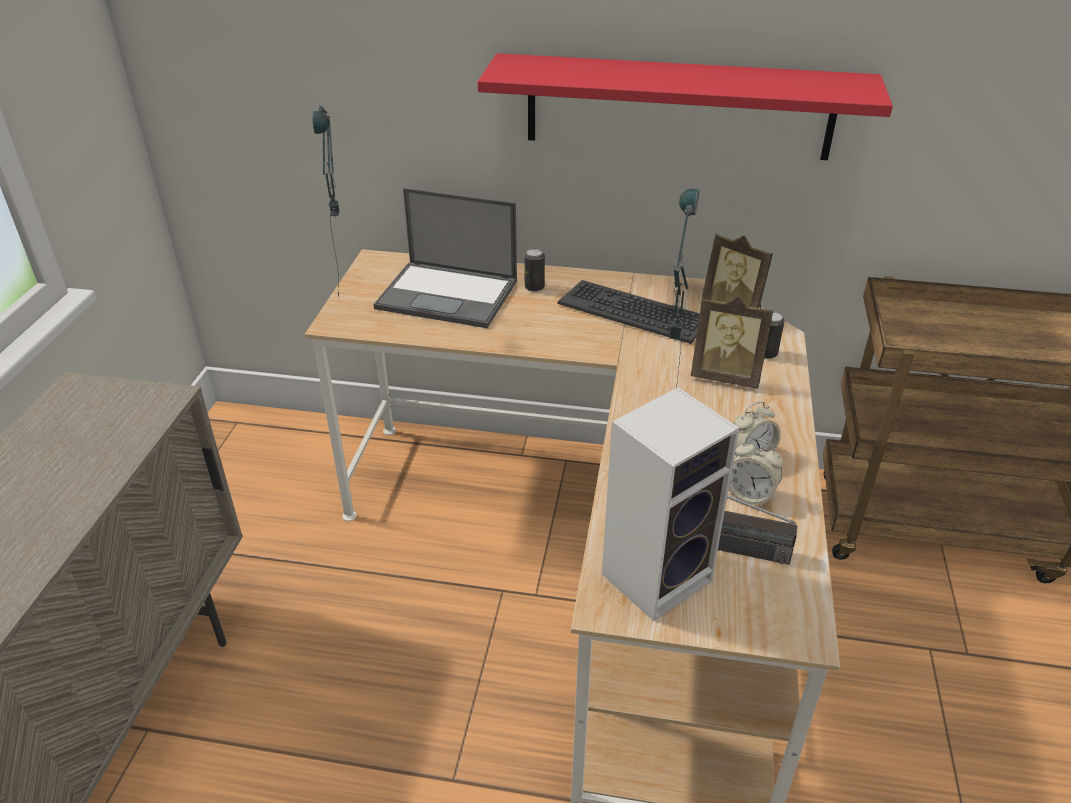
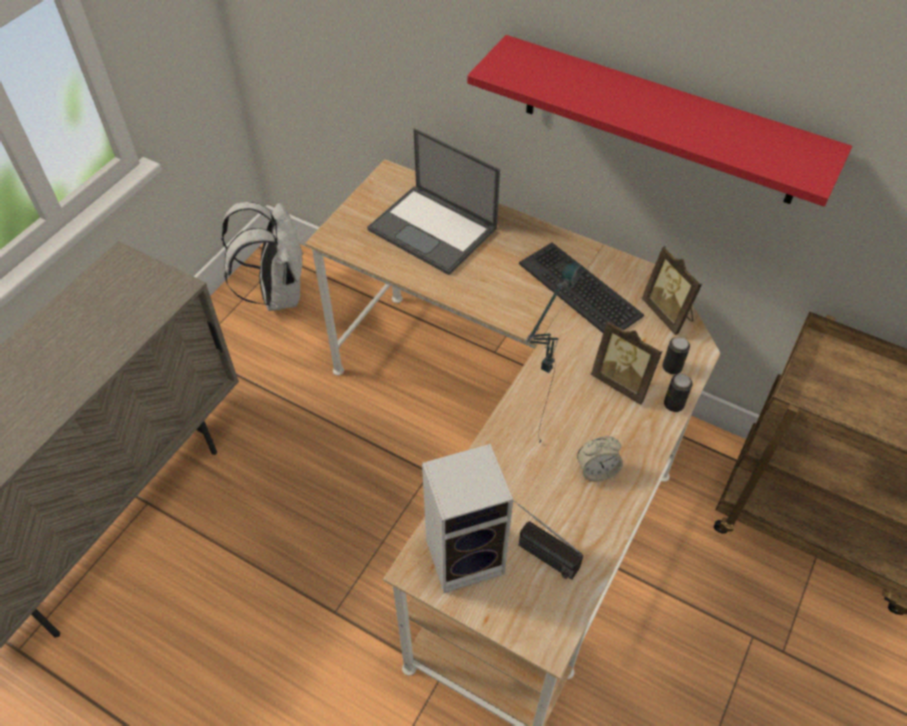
camera: 20 degrees right, 15 degrees up
(244, 457) = (278, 293): none -> white backpack
(348, 301) = (350, 216): table lamp -> none
(534, 287) = (508, 239): can -> can (673, 404)
(749, 495) = (576, 507): alarm clock -> none

